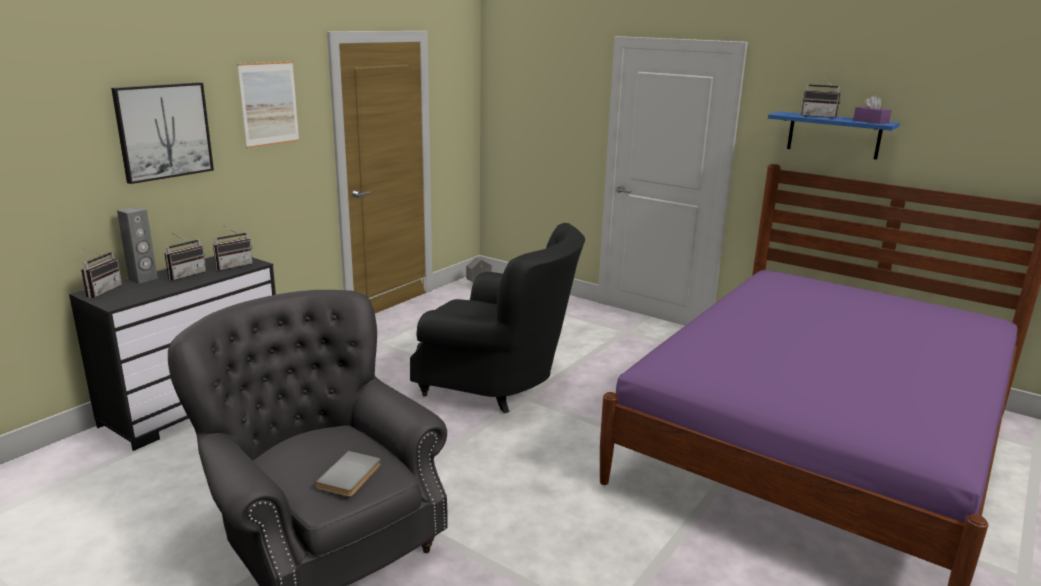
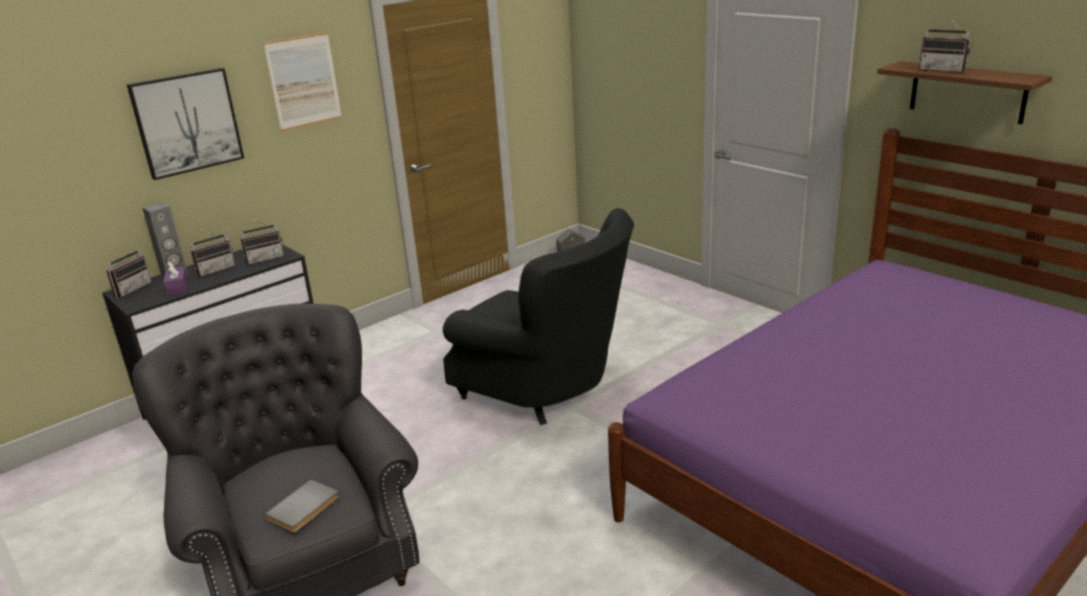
camera: 15 degrees right, 5 degrees up
(833, 135) = (967, 92): blue shelf -> brown shelf
(870, 121) = (1008, 77): purple tissue box -> purple tissue box (177, 287)

